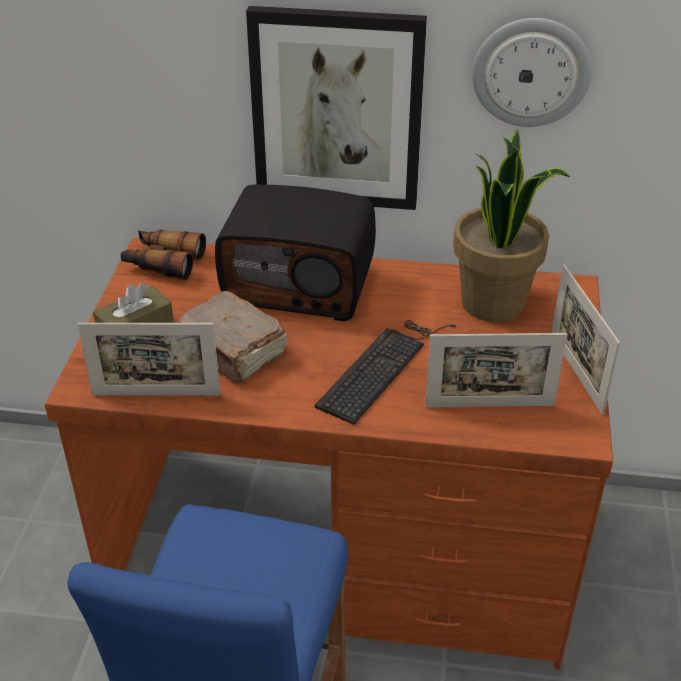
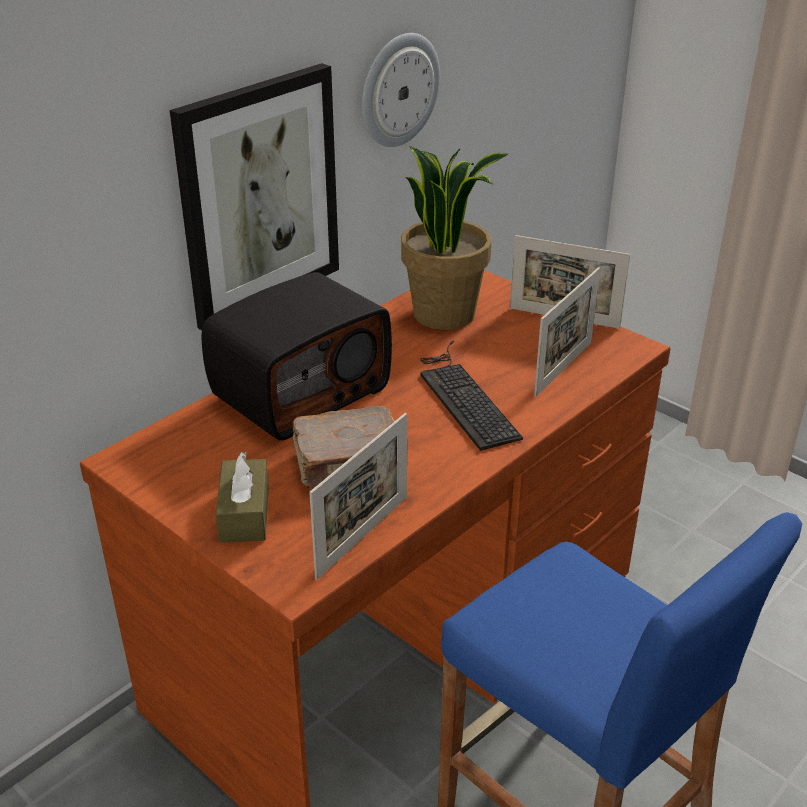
camera: 55 degrees left, 5 degrees down
(163, 262) = (154, 456): binoculars -> none

